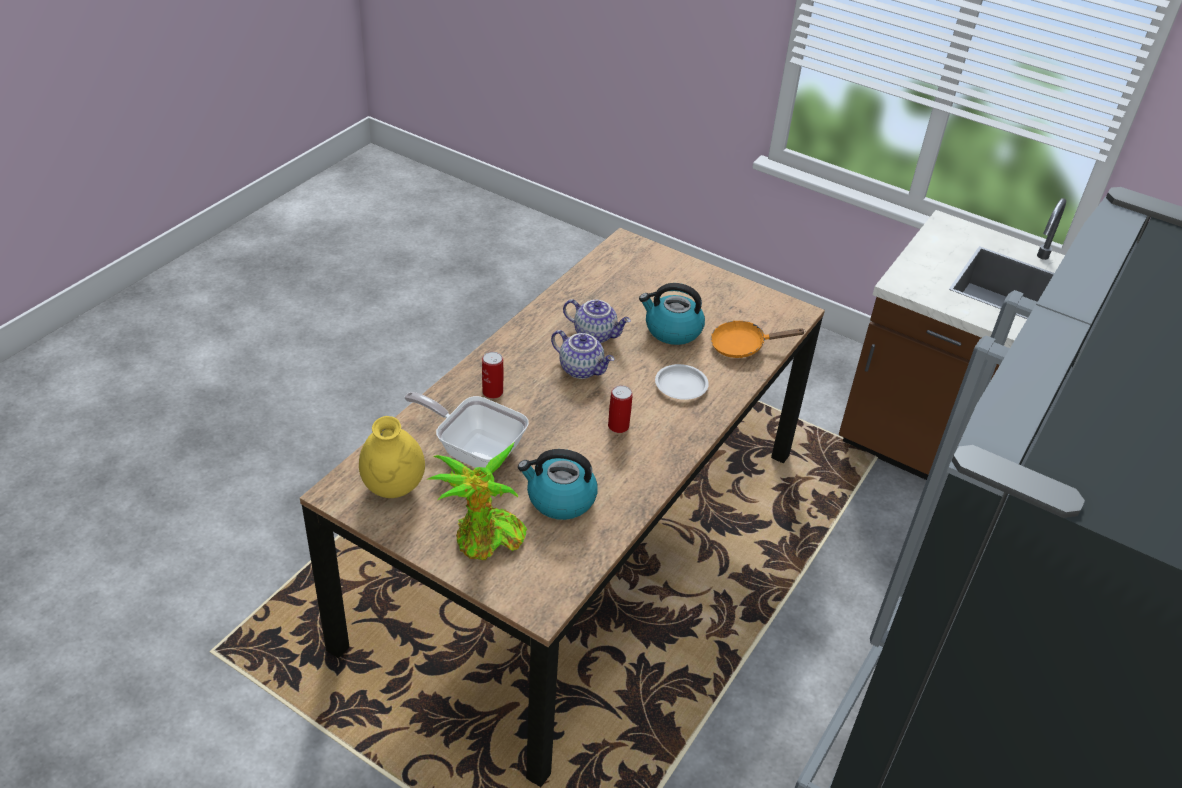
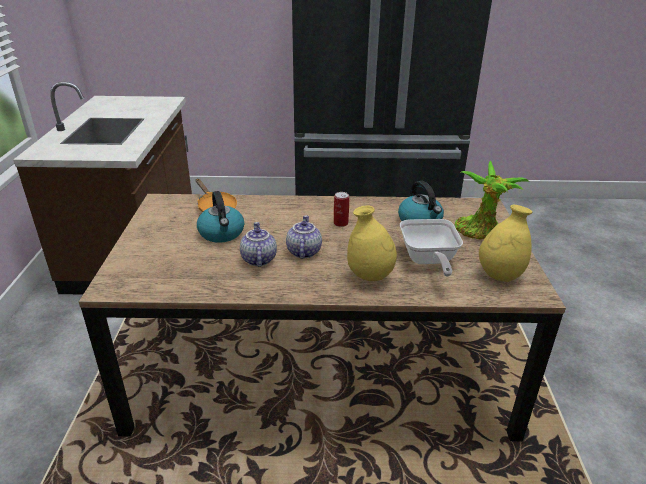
camera: 120 degrees left, 10 degrees down
(492, 392) = (370, 276): can -> yellow vase
(681, 386) = (279, 215): white plate -> none

